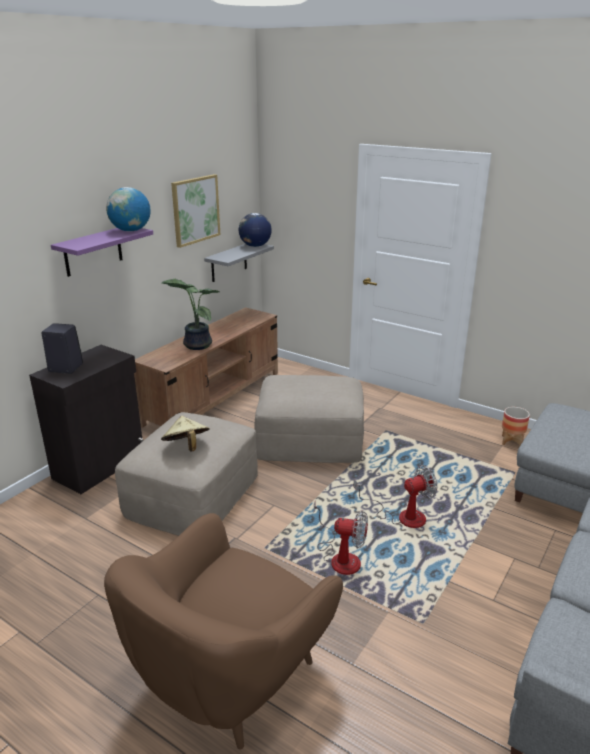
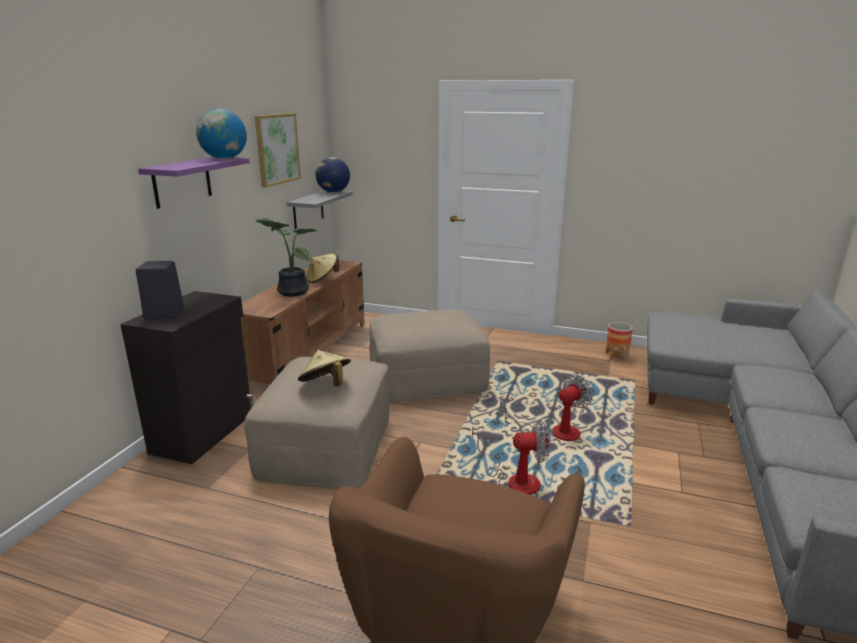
camera: 15 degrees left, 5 degrees down
(230, 333) = (322, 279): none -> beige hat

